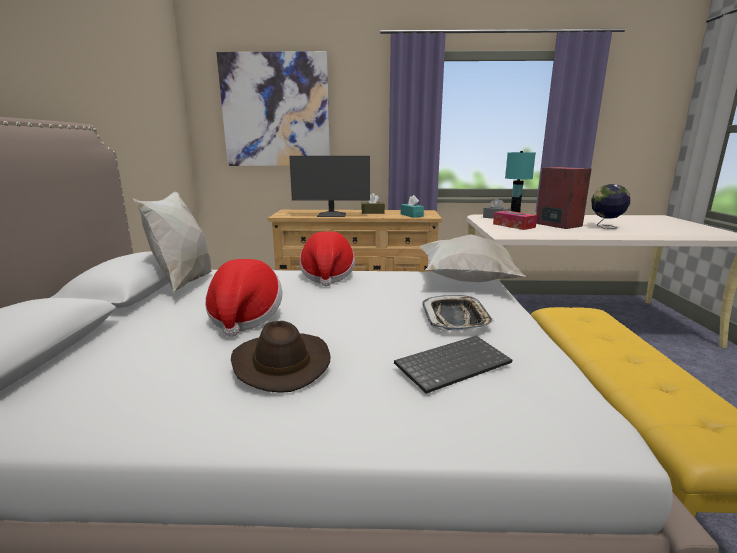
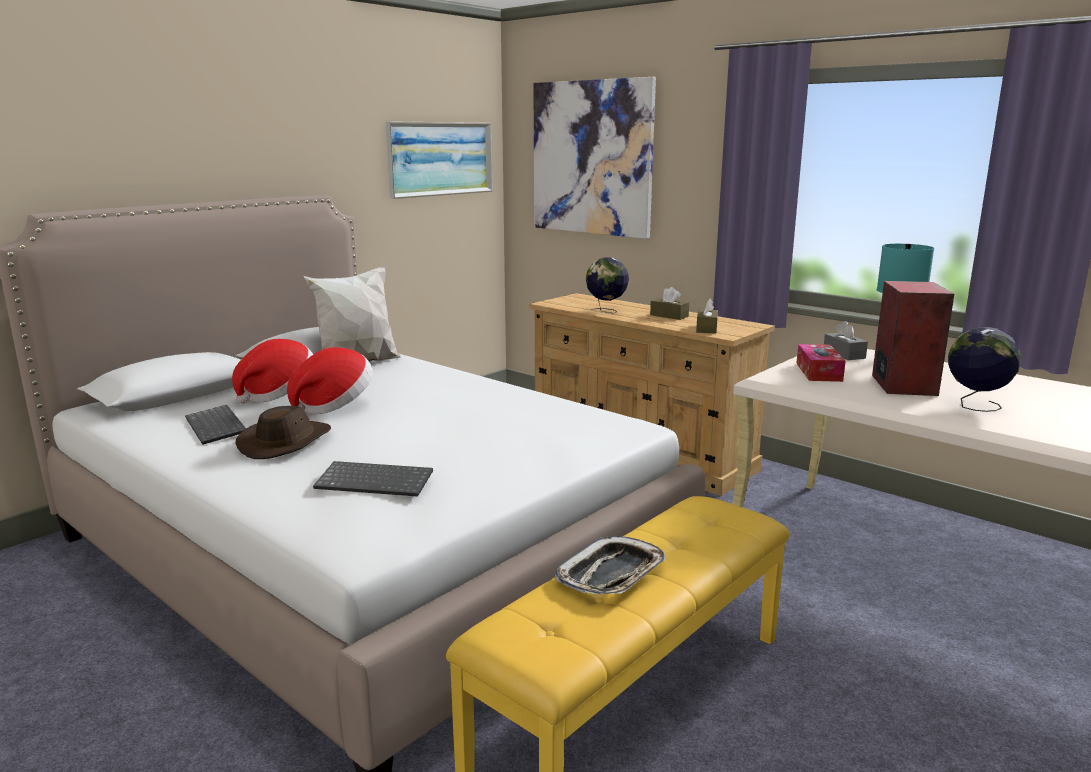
camera: 40 degrees right, 0 degrees up
(153, 106) = (440, 158): none -> picture
(159, 376) = (217, 426): none -> keyboard
(327, 276) = (479, 387): hat -> hat (278, 394)
(332, 215) = (606, 311): monitor -> globe
(411, 215) = (706, 328): turquoise tissue box -> brown tissue box
(455, 318) = (482, 456): tray -> tray (611, 574)
(467, 282) = (599, 430): white pillow -> none

